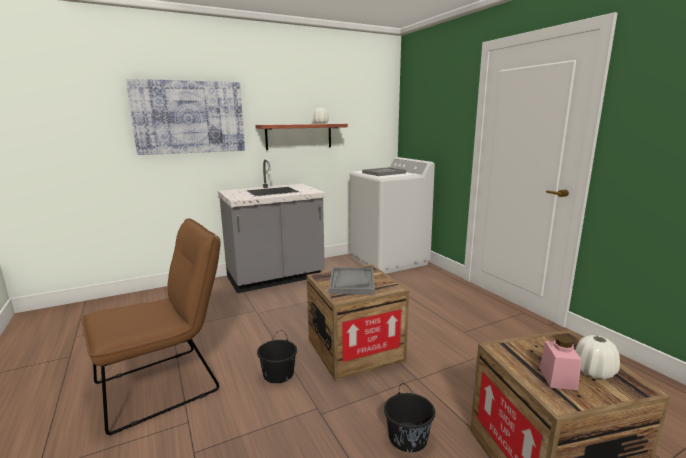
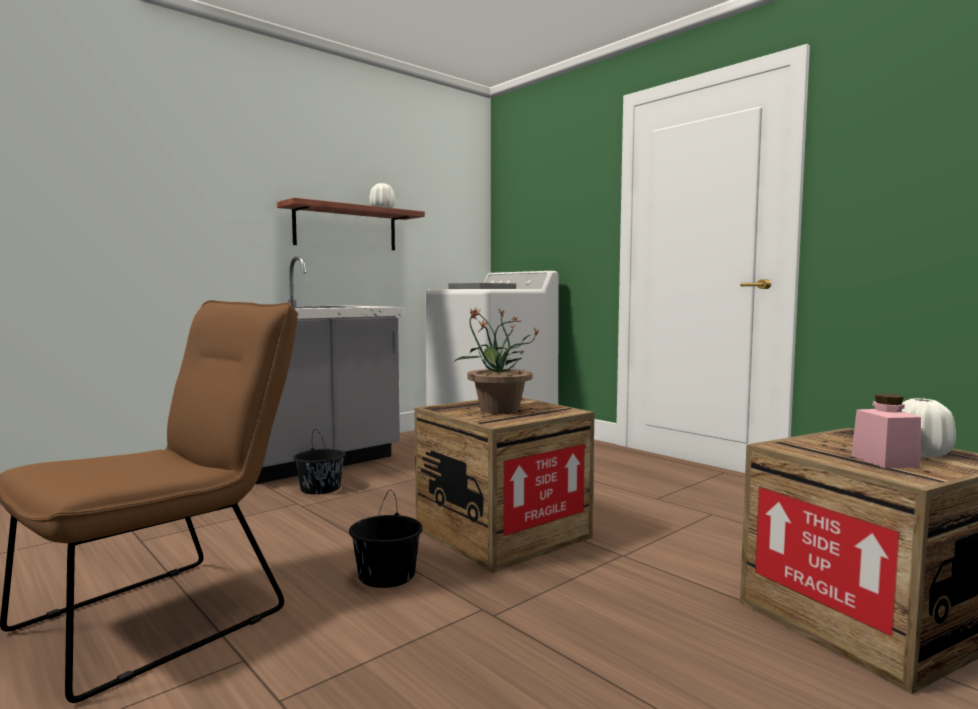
camera: 15 degrees left, 10 degrees down
(189, 117) = (164, 176): picture -> none
(352, 282) = (498, 410): grey tray -> potted plant
(408, 438) = (655, 624): black bucket -> black bucket (320, 488)

